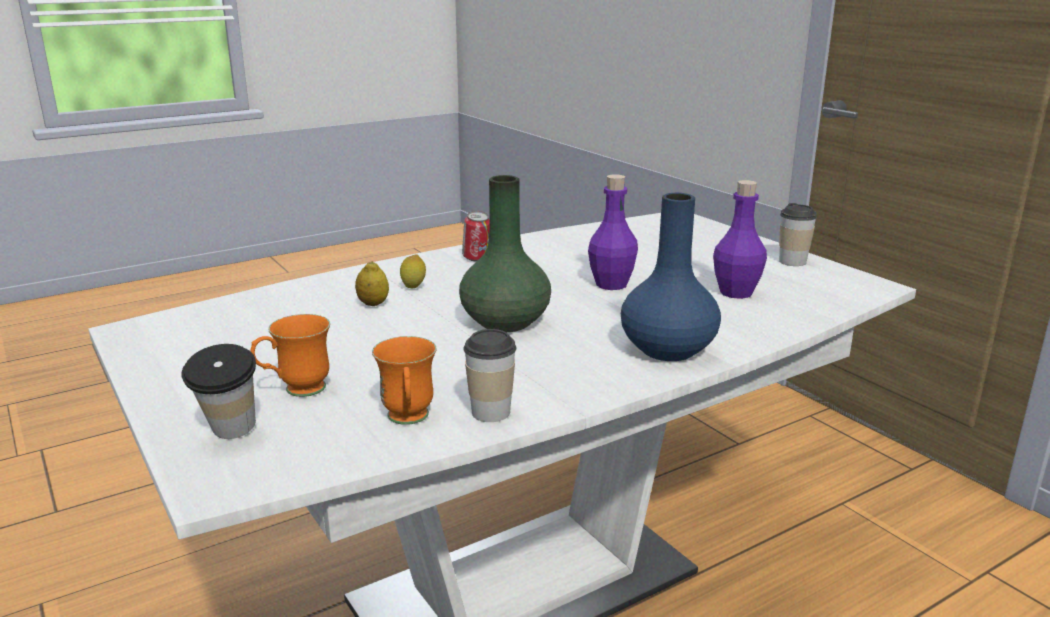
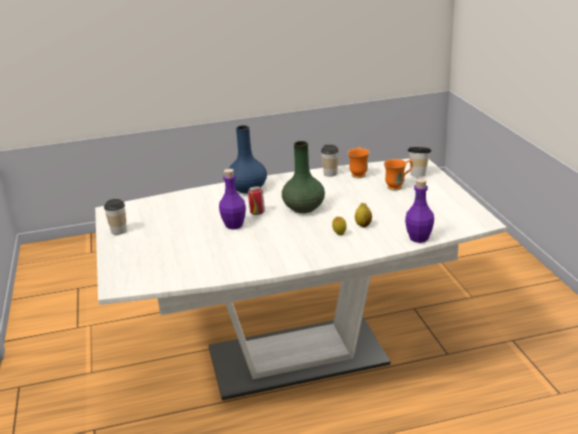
camera: 160 degrees left, 5 degrees up
(476, 259) = (293, 255): can -> can (257, 213)
(736, 292) = (180, 213): purple bottle -> purple bottle (419, 238)

